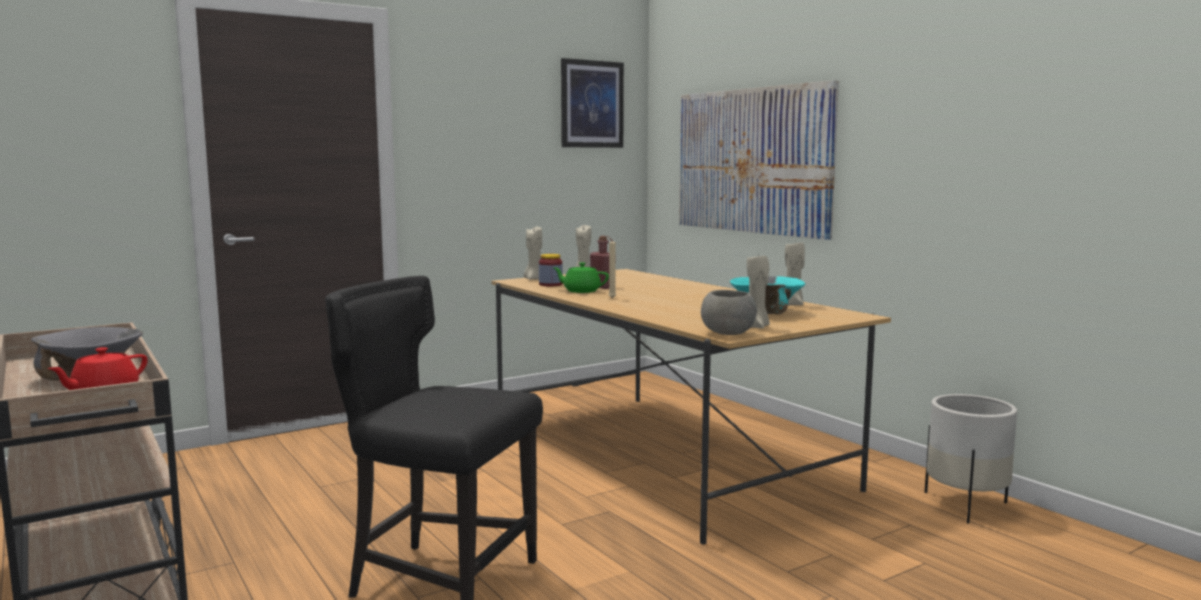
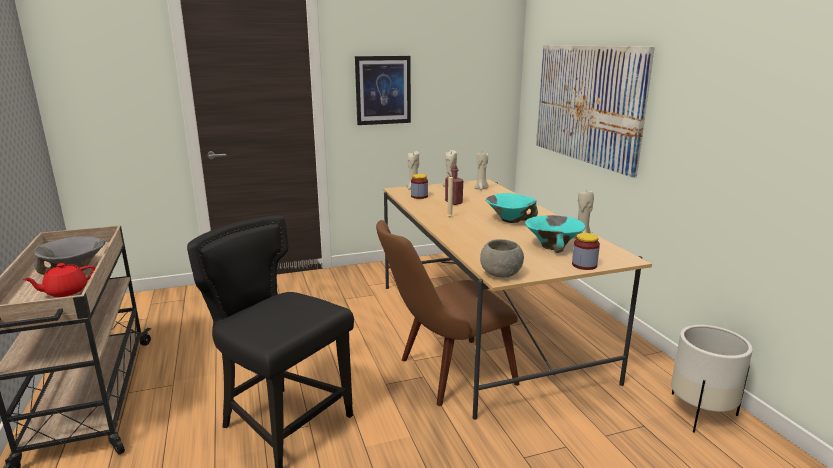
camera: 15 degrees right, 10 degrees up
(581, 291) = (434, 206): green teapot -> none
(592, 104) = (476, 51): picture -> picture (383, 90)
(636, 506) = (444, 374): none -> brown chair
(692, 297) = (510, 220): none -> turquoise bowl
(757, 327) = (530, 267): beige candle -> beige candle (481, 189)
(817, 322) = (584, 265): none -> jar

